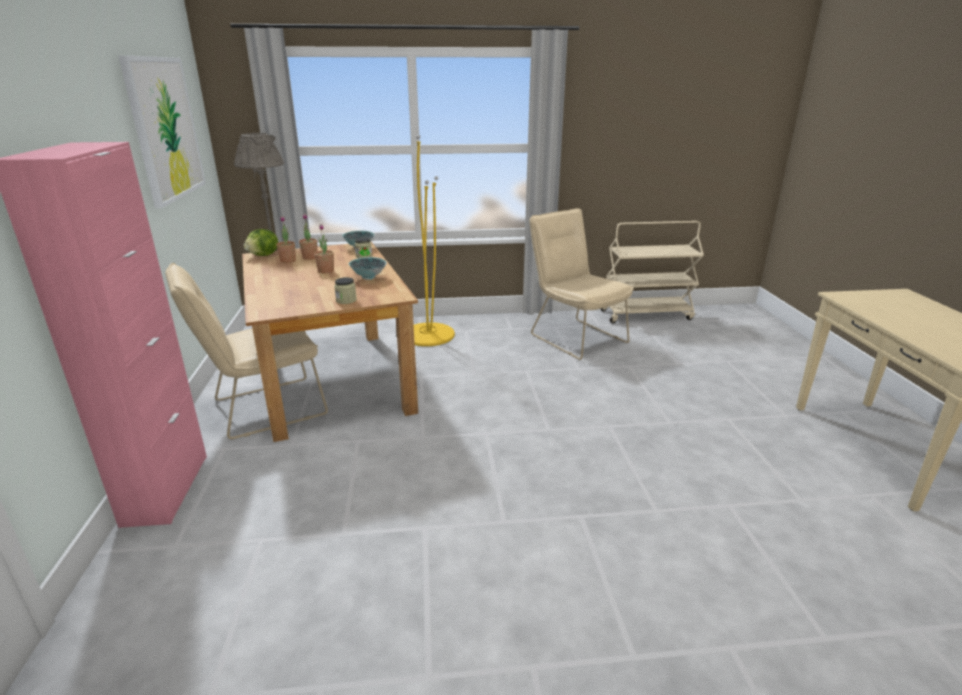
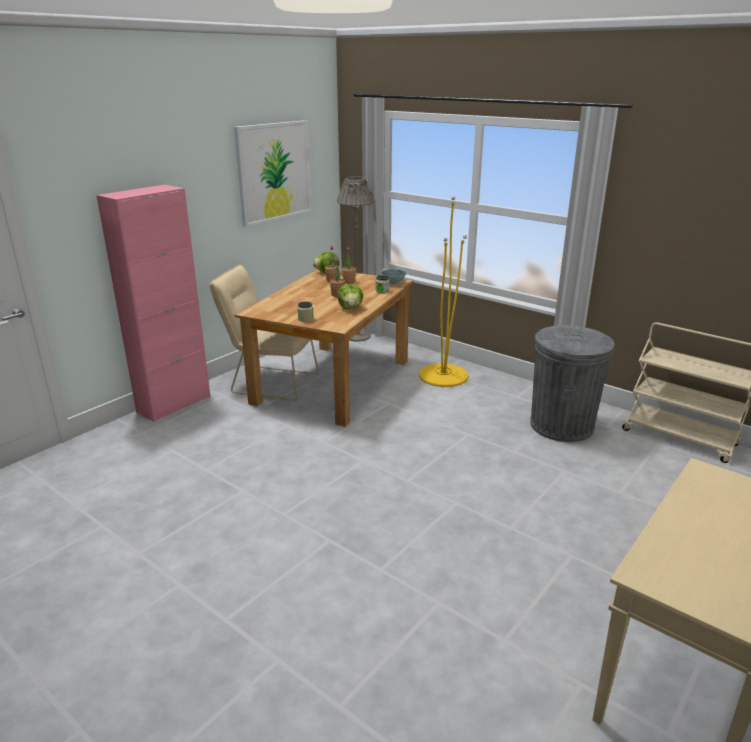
camera: 45 degrees right, 0 degrees up
(368, 278) = (350, 308): bowl -> lettuce
(574, 336) = (562, 425): beige chair -> grey trash can

